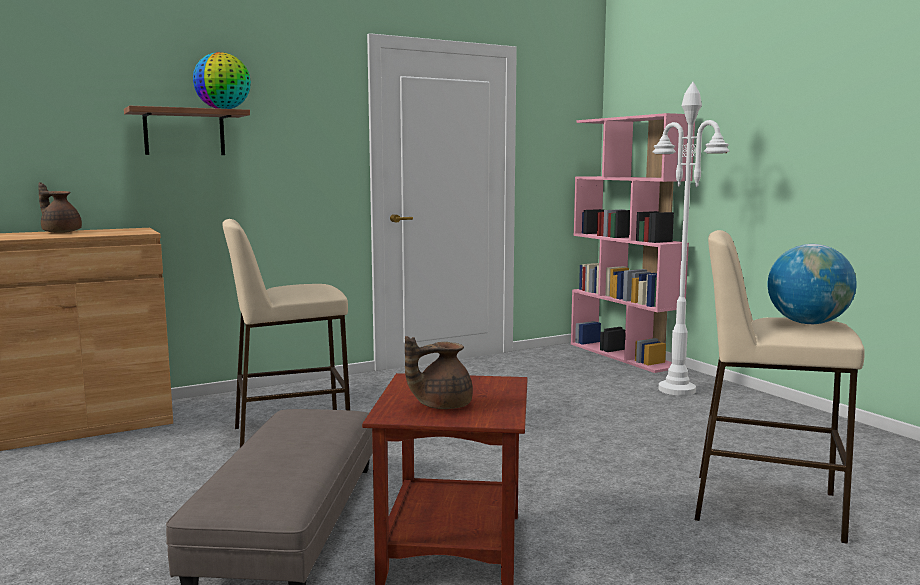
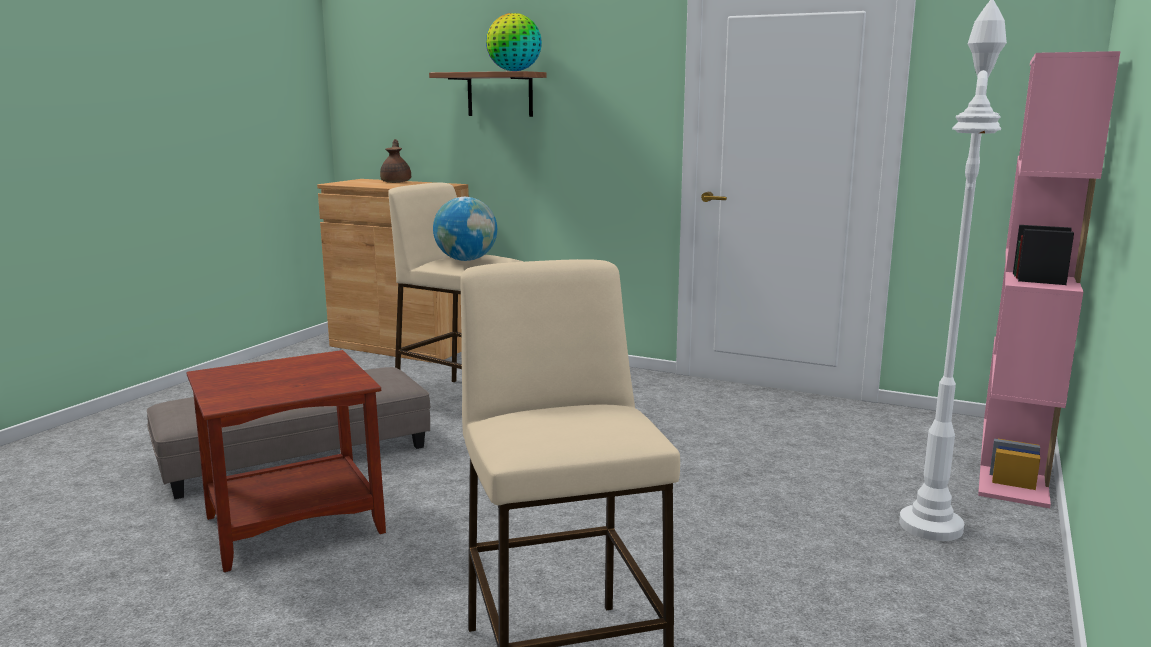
camera: 55 degrees right, 5 degrees up
(441, 405) = (251, 380): brown teapot -> none
(808, 323) = (569, 424): globe -> globe (466, 260)

